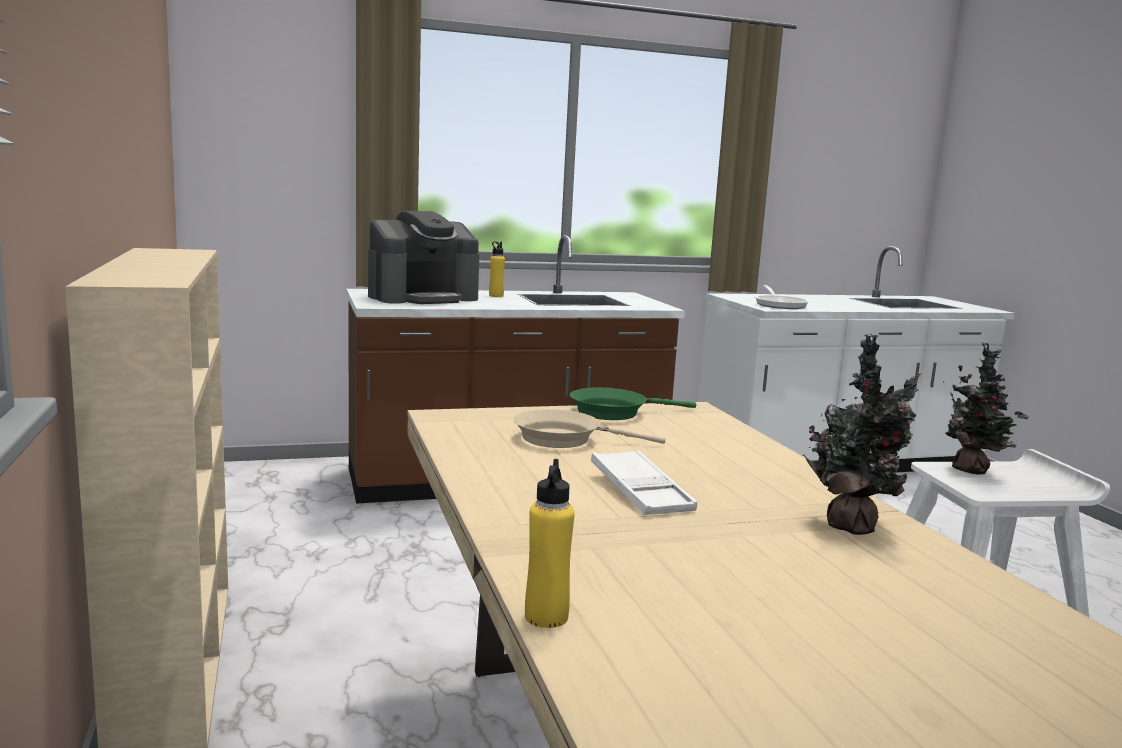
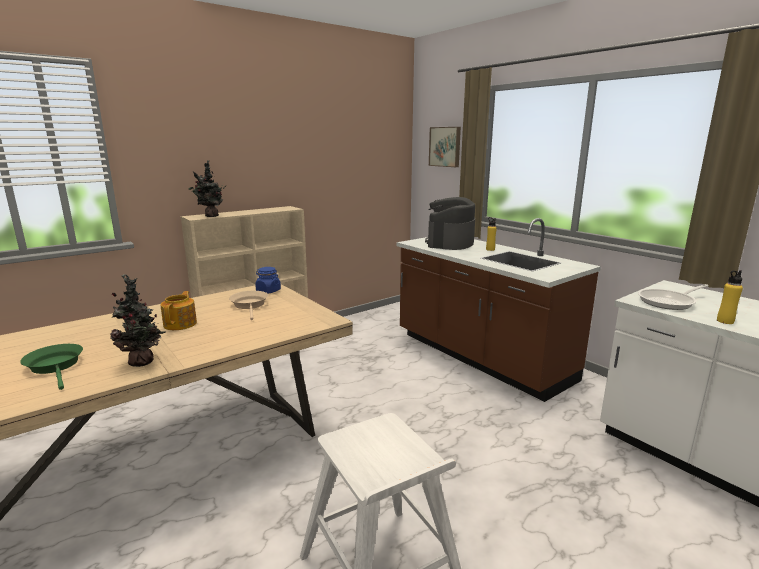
camera: 70 degrees right, 5 degrees up
(286, 117) = (445, 146): none -> picture
(423, 297) = (450, 243): coffee machine -> coffee machine turned 75 degrees clockwise
(478, 420) = (268, 291): none -> blue jar
(546, 617) = (62, 325): yellow bottle -> yellow bottle (725, 321)
(614, 412) = (304, 307): green frying pan -> green frying pan (56, 366)
(640, 492) = (181, 324): white tray -> teapot
(973, 471) = (392, 439): potted plant -> potted plant (211, 216)

